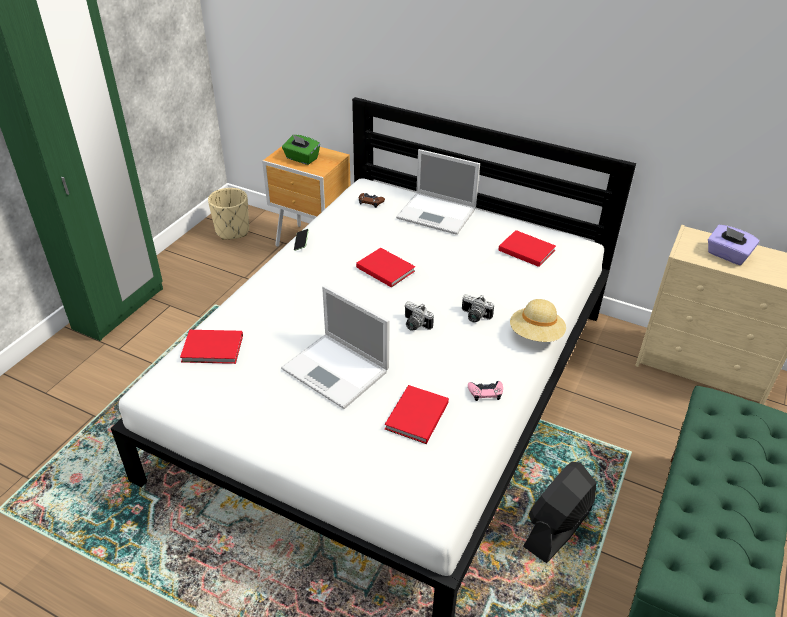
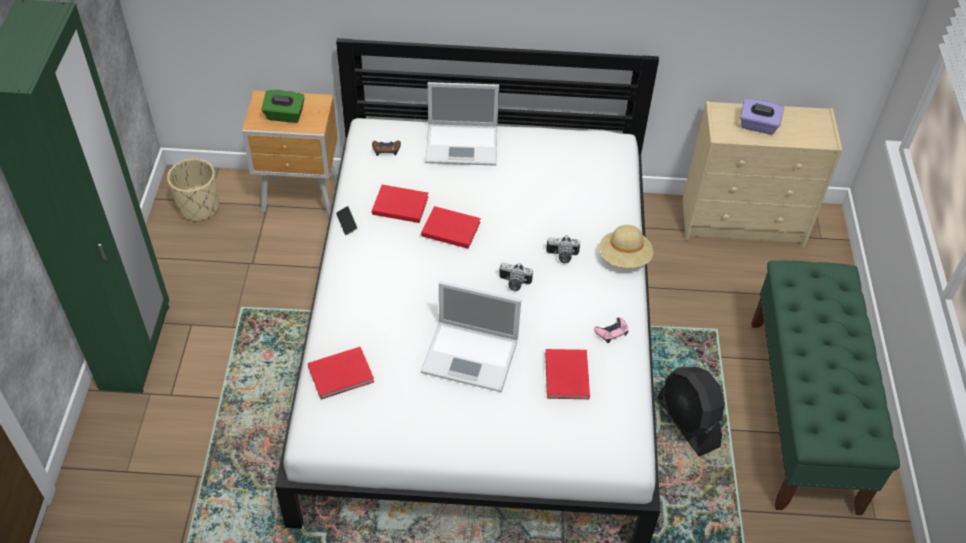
camera: 25 degrees left, 10 degrees up
(525, 249) = (570, 164): red book -> red book (399, 204)
(557, 528) = (687, 423): black fan -> black fan turned 45 degrees counterclockwise

